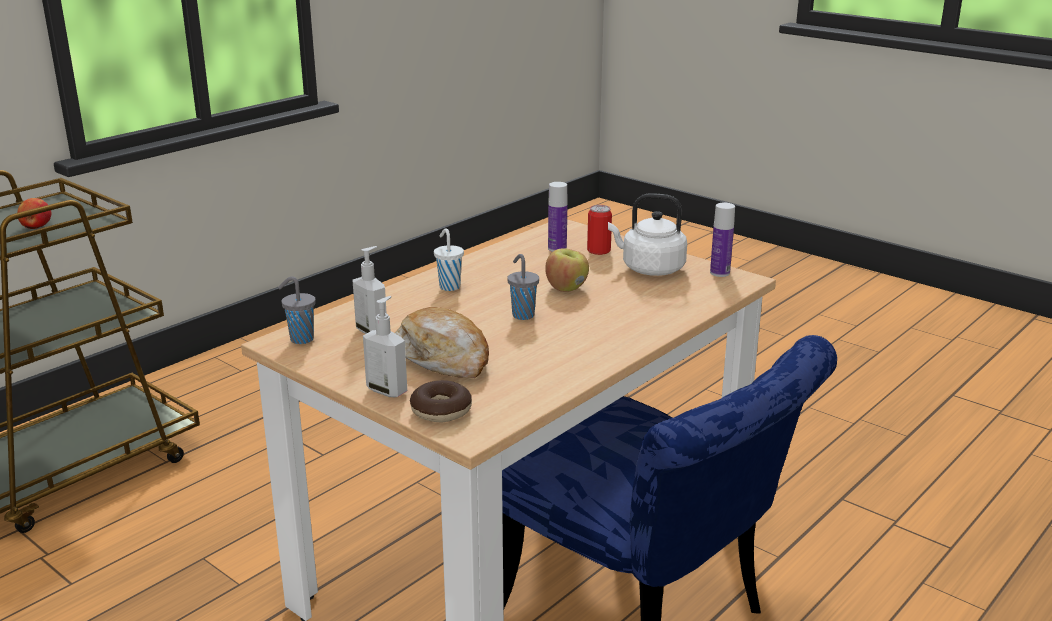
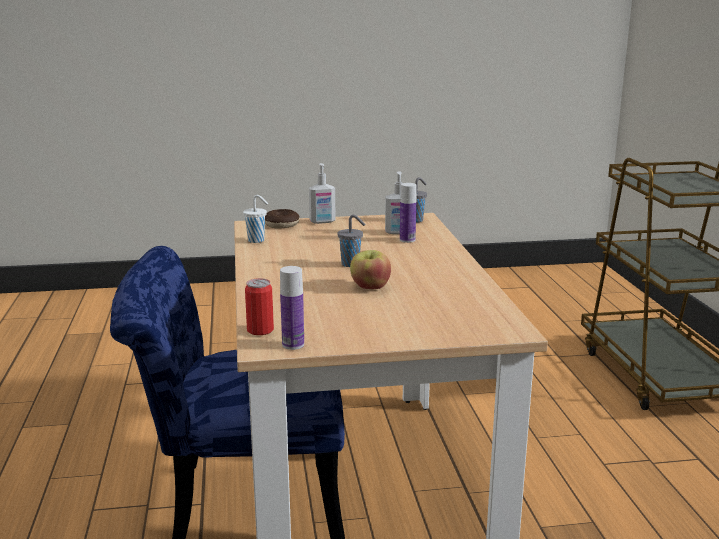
camera: 130 degrees right, 5 degrees down
(36, 227) = (678, 190): apple -> none
(443, 357) = (334, 237): bread -> none
(449, 286) = (435, 261): white cup -> white cup (257, 241)
(557, 248) = (457, 310): bottle -> bottle (407, 240)
(598, 250) = (426, 322): can -> can (260, 330)
(649, 269) = (353, 324): white kettle -> none

